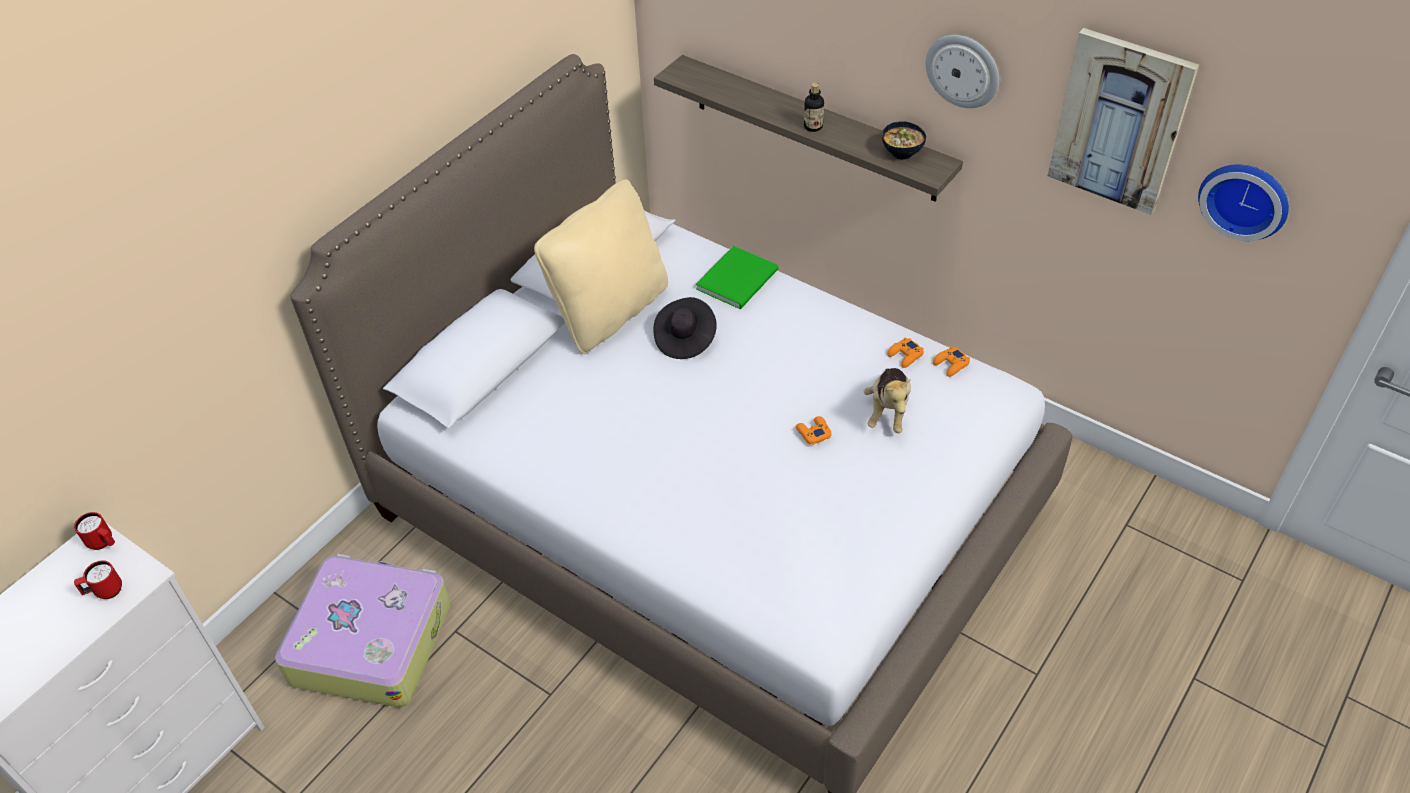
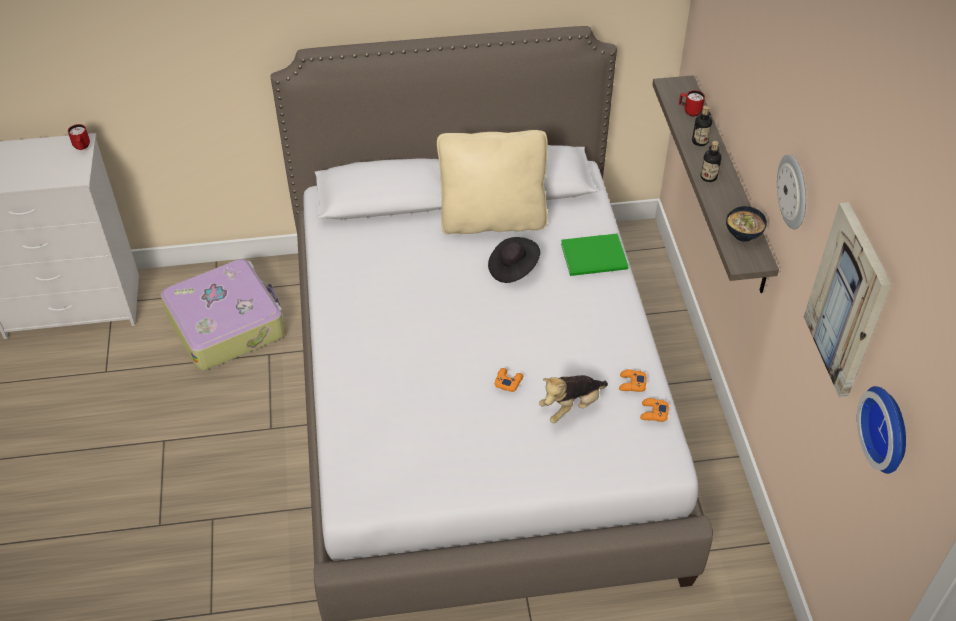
camera: 45 degrees right, 0 degrees up
(105, 592) = (54, 170): red mug -> red mug (689, 111)
(765, 103) = (700, 141): none -> bottle

